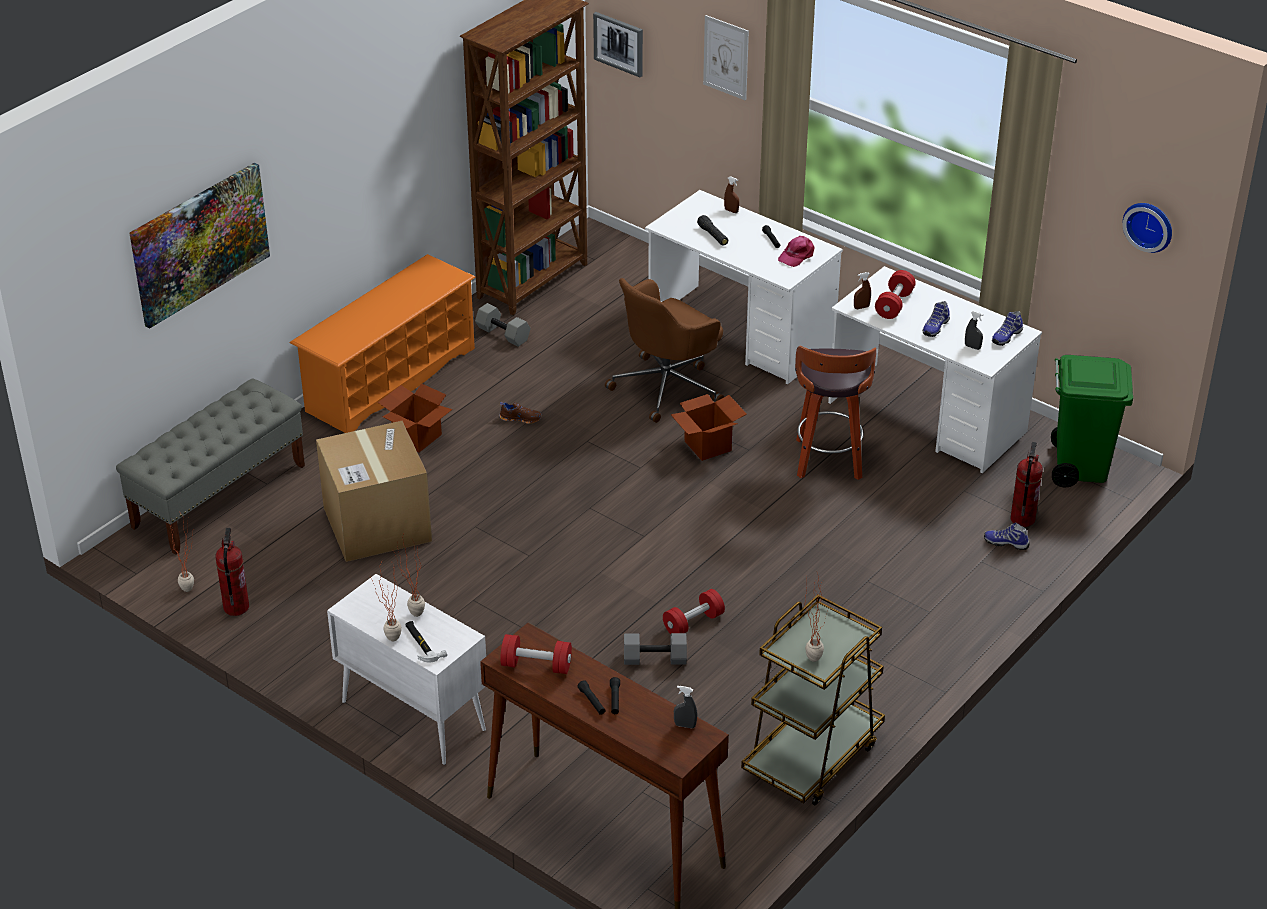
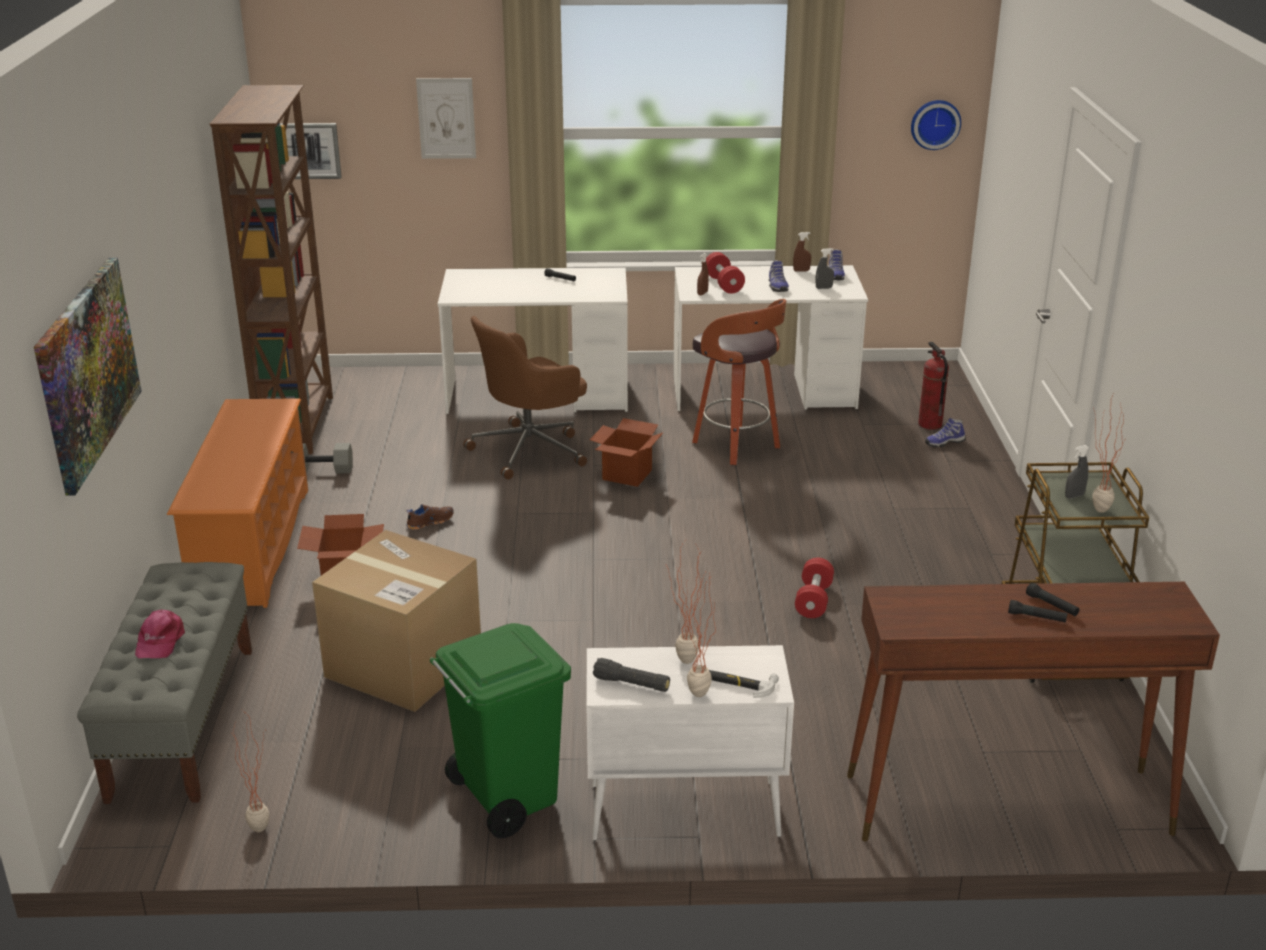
camera: 40 degrees left, 10 degrees down
(235, 607) = (344, 816): fire extinguisher -> none
(536, 665) = (937, 615): red dumbbell -> none
(654, 659) = (826, 643): grey dumbbell -> none
(667, 387) = (530, 450): brown office chair -> brown office chair turned 45 degrees clockwise
(685, 725) = (1142, 593): grey spray bottle -> grey spray bottle (1074, 496)
(713, 236) = (507, 291): black flashlight -> black flashlight (631, 684)
(731, 211) = (496, 273): brown spray bottle -> brown spray bottle (801, 271)
(797, 255) = (597, 281): pink cap -> pink cap (160, 641)
(1079, 467) = (912, 380): green trash can -> green trash can (506, 797)

